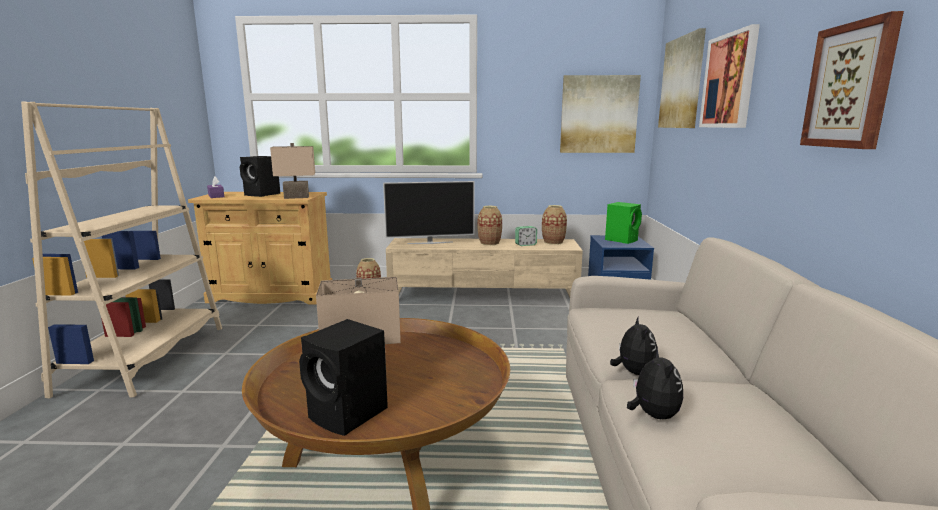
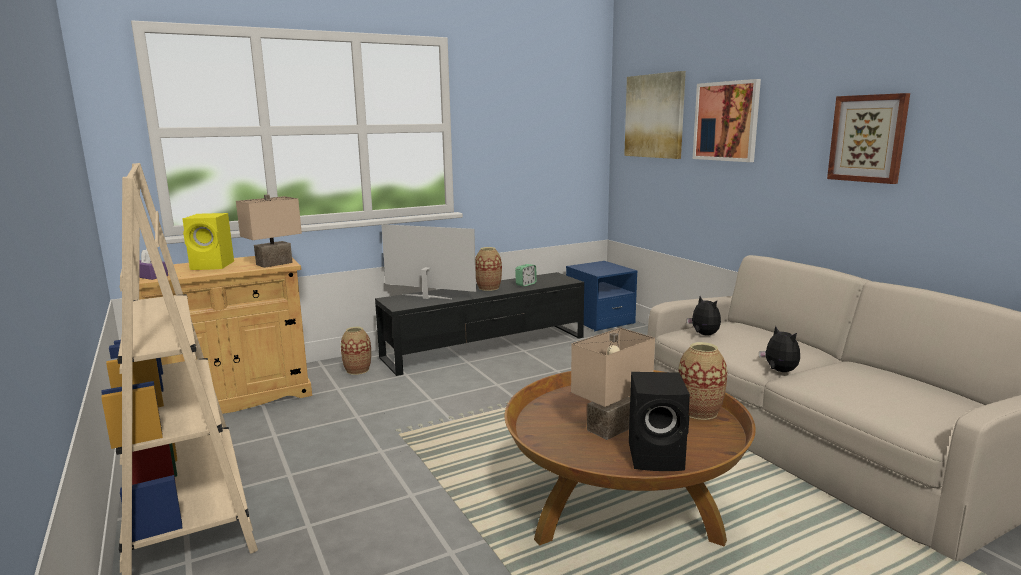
camera: 30 degrees left, 0 degrees up
(263, 194) = (214, 266): black speaker -> yellow speaker
(430, 243) = (427, 297): television -> television turned 120 degrees counterclockwise
(484, 296) = (486, 347): beige tv stand -> black tv stand
(553, 242) = (546, 278): vase -> vase (699, 412)
(598, 114) = (565, 143): picture -> none
(622, 240) = (601, 267): green speaker -> none
(653, 415) = (840, 393): plush toy -> plush toy (703, 335)

